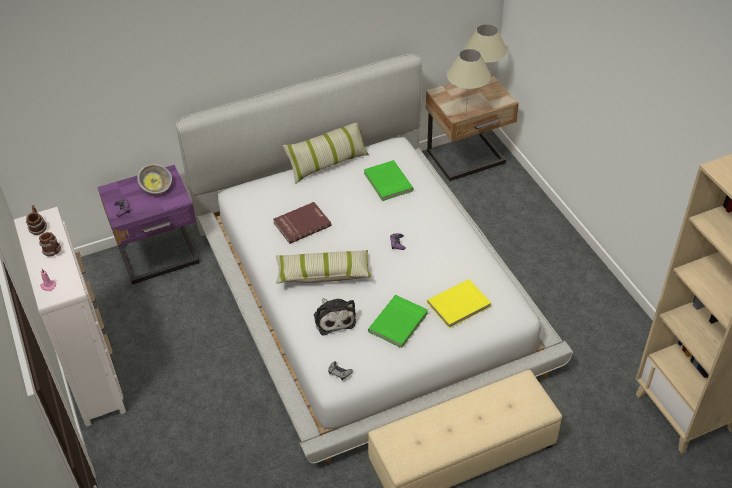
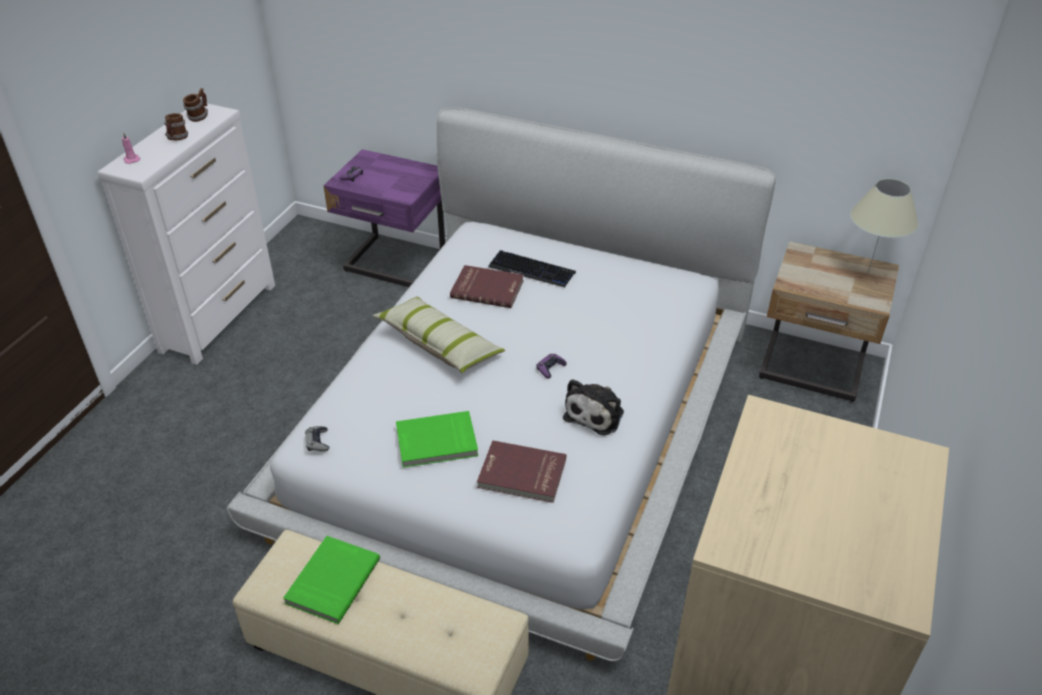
camera: 45 degrees right, 5 degrees down
(157, 188) = (402, 176): bowl -> none
(309, 196) = (532, 270): none -> keyboard
(327, 164) = (594, 254): pillow -> none
(334, 318) = (387, 390): plush toy -> plush toy (596, 413)
(387, 182) = (627, 306): green book -> green book (331, 580)
(459, 305) = (521, 474): yellow book -> red book
(466, 111) = (807, 286): beige table lamp -> none

